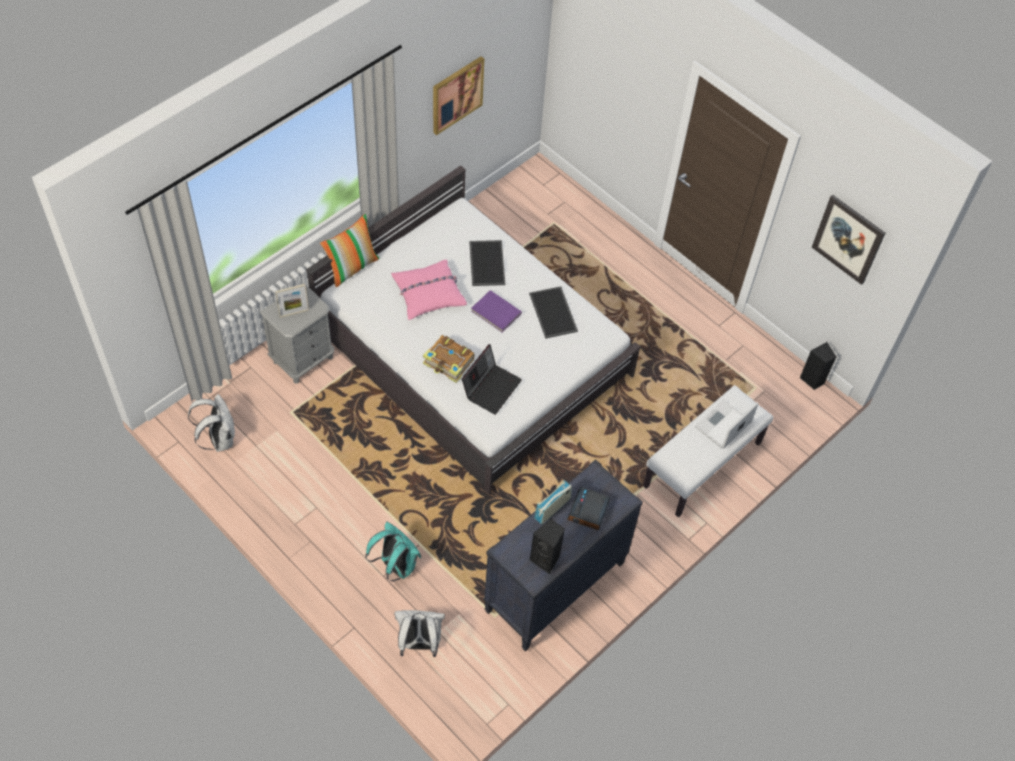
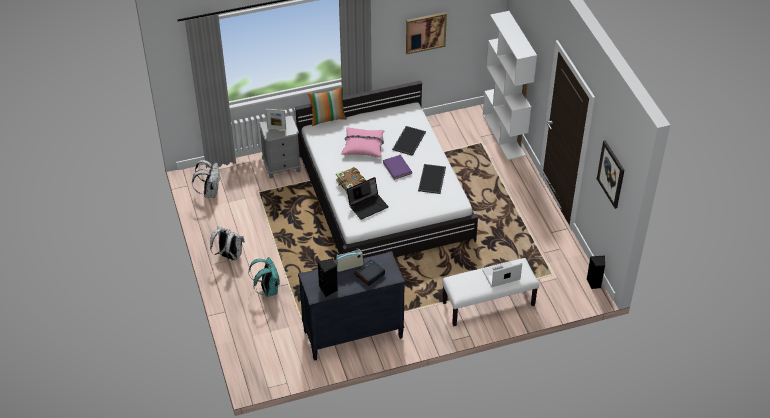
camera: 30 degrees right, 10 degrees down
(419, 643) = (256, 333): white backpack -> white backpack (229, 256)
(577, 201) = (504, 135): none -> white bookcase

